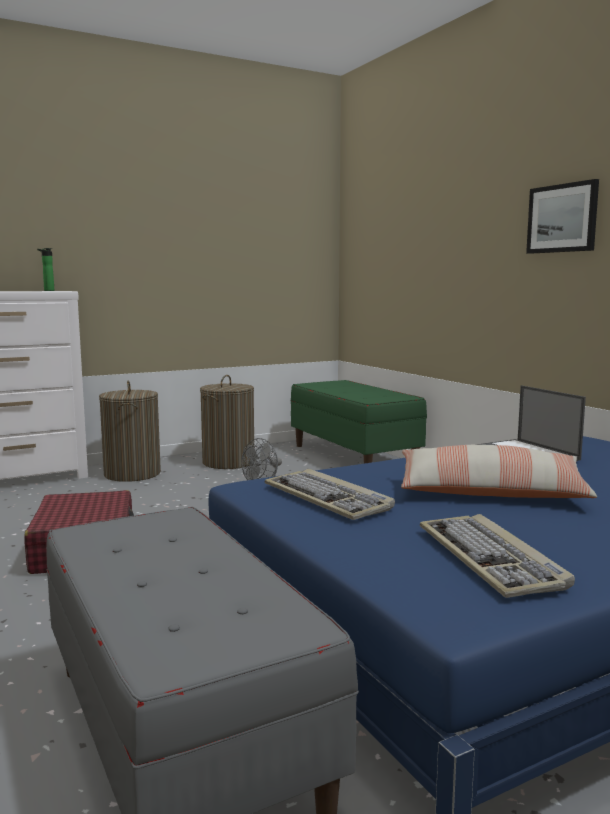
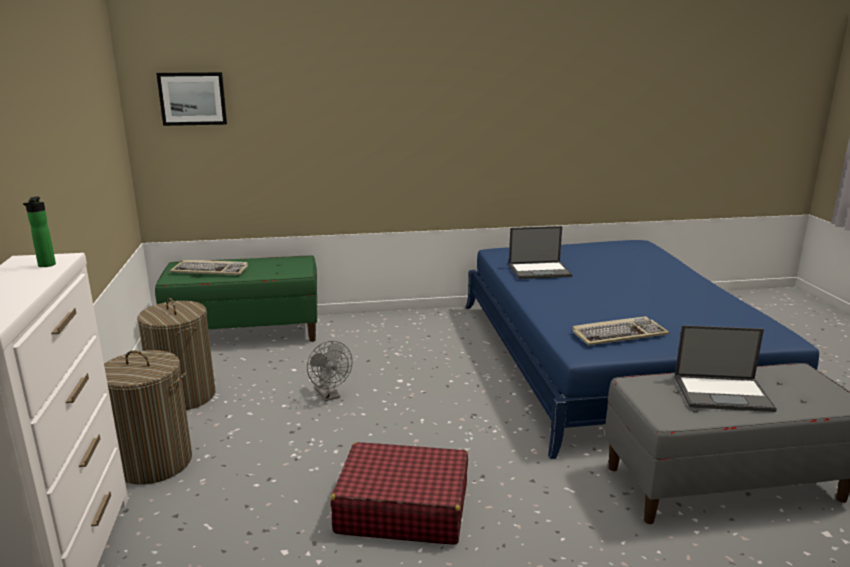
camera: 70 degrees left, 10 degrees up
(168, 562) = (723, 393): none -> laptop
(490, 493) = (620, 295): pillow -> none
(491, 559) = (721, 318): keyboard -> keyboard (211, 270)
(562, 218) = (450, 100): picture -> picture (192, 98)

